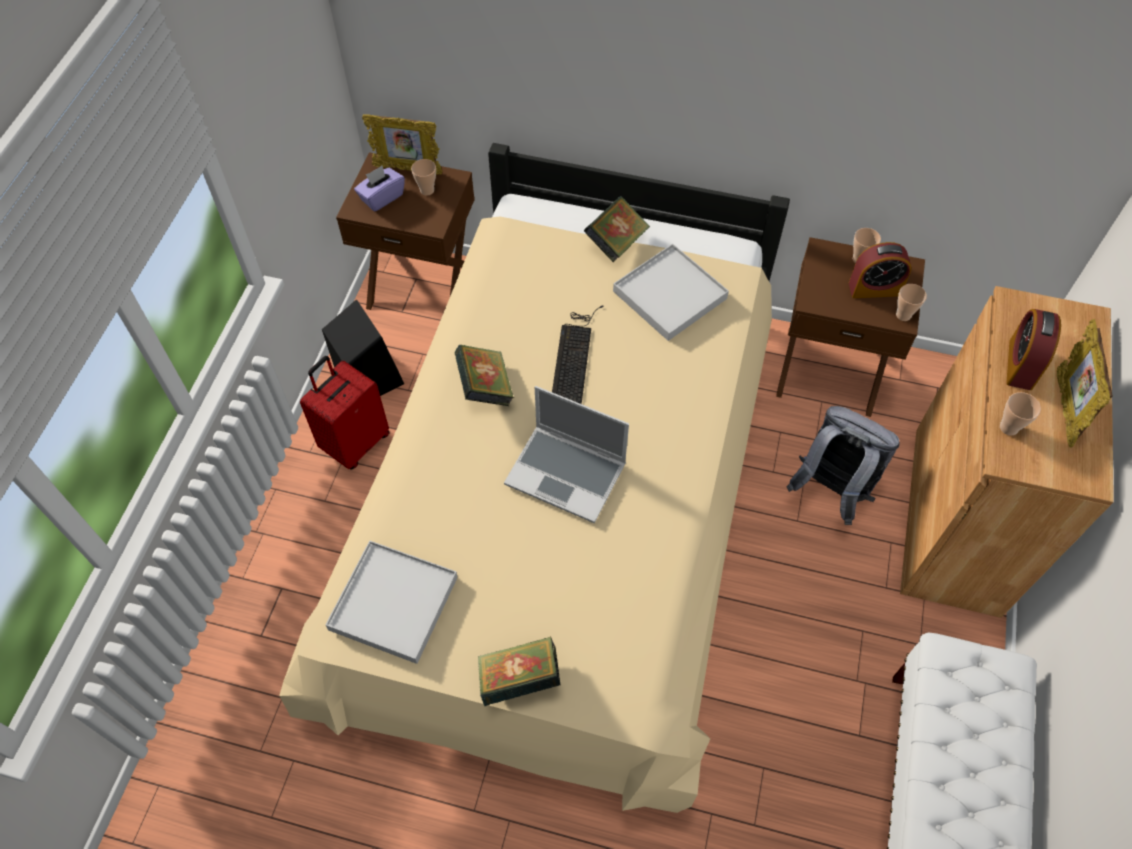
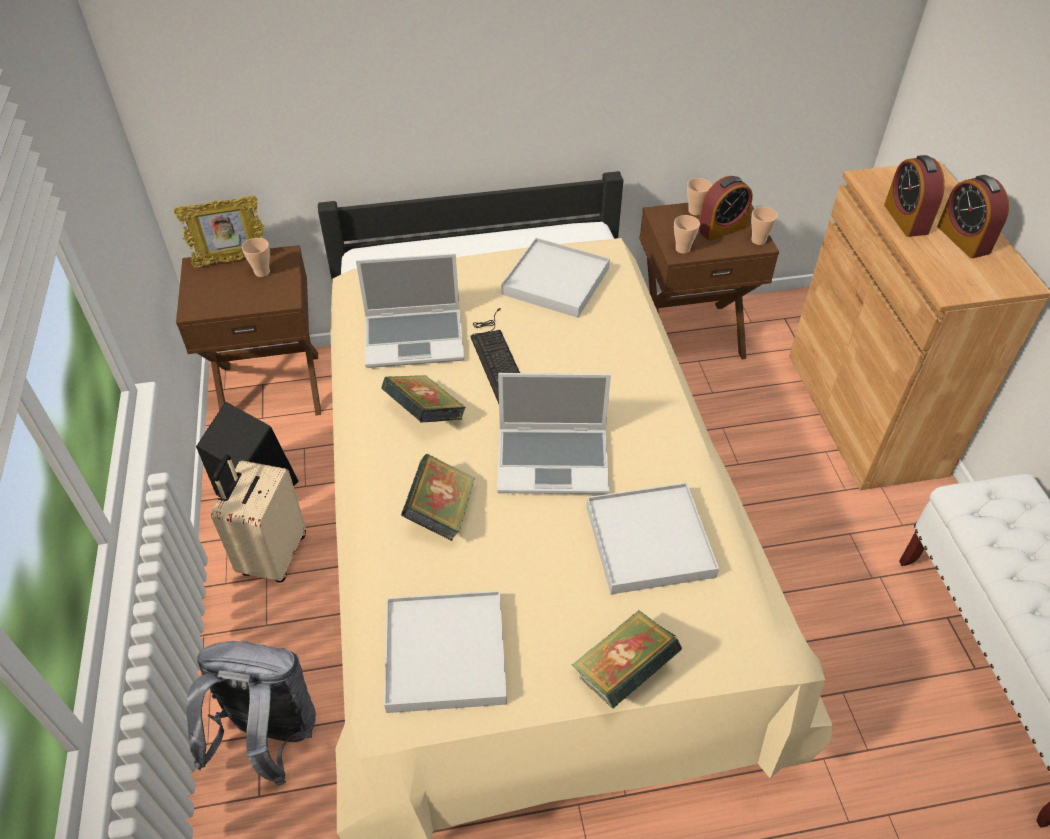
camera: 25 degrees left, 10 degrees down
(355, 442) = (272, 555): red suitcase -> beige suitcase
(382, 197) = (217, 291): purple tissue box -> none
(515, 310) = (415, 338): none -> laptop
(604, 579) = (648, 541): none -> white tray
(616, 242) = (480, 255): book -> book (441, 512)
(831, 490) = (750, 428): grey backpack -> grey backpack (269, 737)
(1008, 427) = (933, 266): cup -> cup (682, 249)
(1064, 409) = (963, 239): picture frame -> alarm clock

